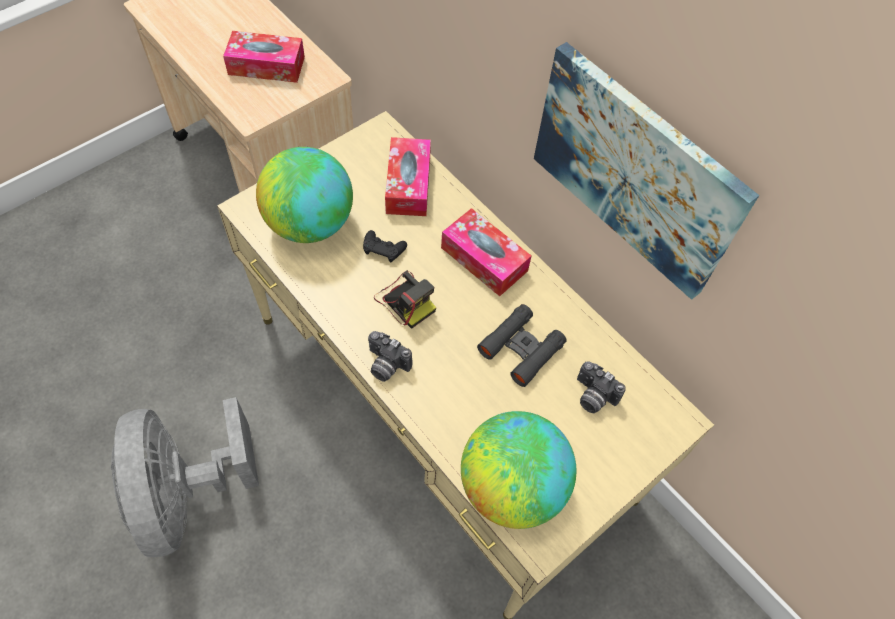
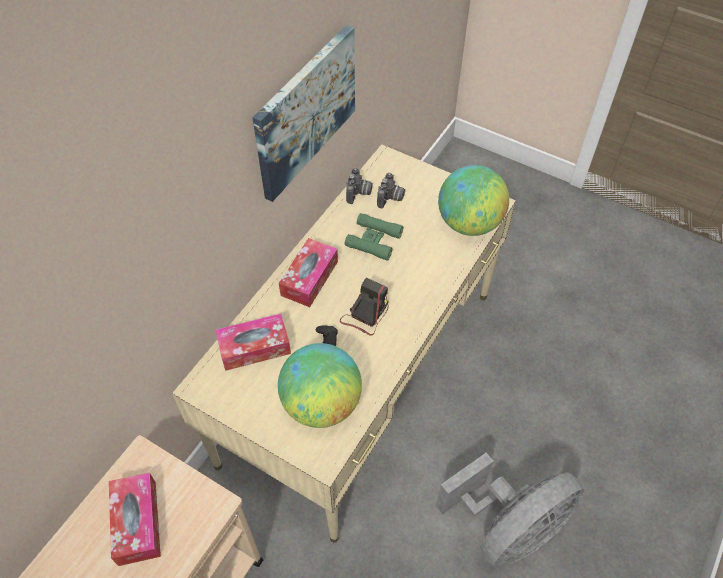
camera: 105 degrees left, 5 degrees down
(385, 365) = (423, 310): camera -> camera (359, 193)
(521, 348) = (374, 240): black binoculars -> green binoculars

